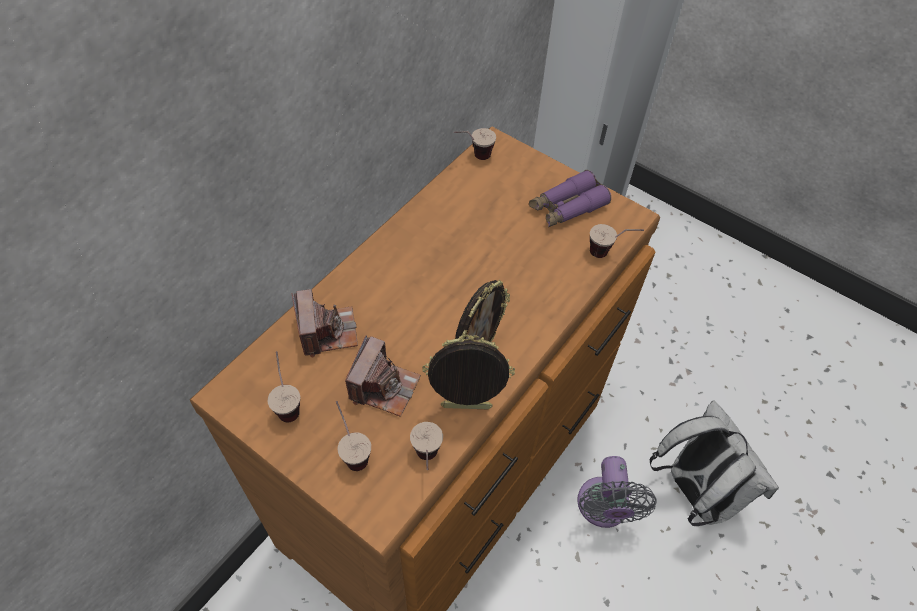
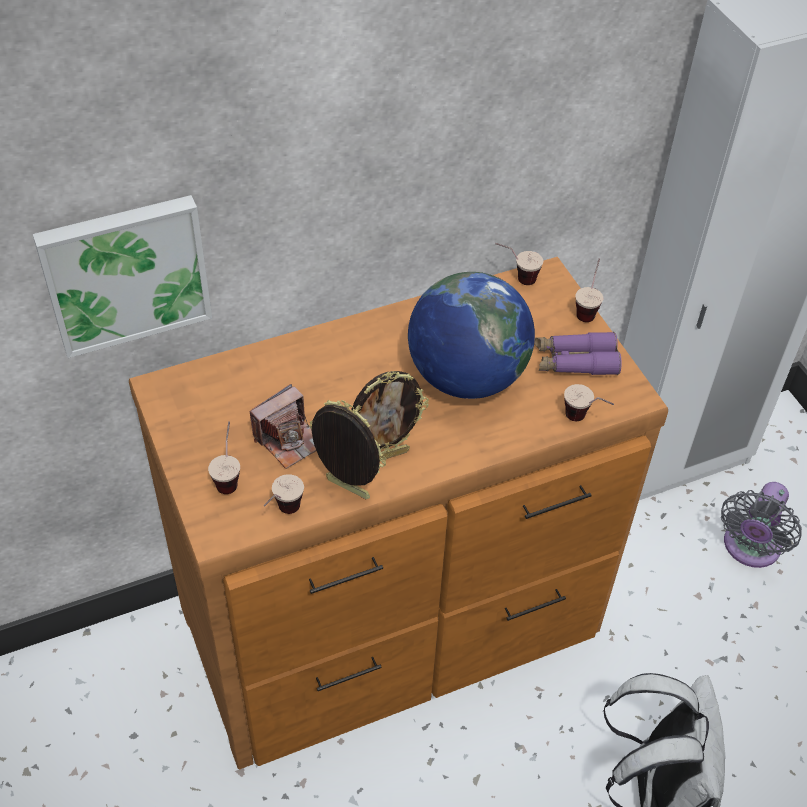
camera: 30 degrees right, 5 degrees down
(155, 300) = (125, 272): none -> picture
(287, 402) = (202, 415): cup -> cup (587, 308)
(327, 331) = (272, 374): camera -> none
(493, 258) = (466, 377): none -> globe
(603, 508) = (537, 747): grey fan -> grey fan (749, 548)

